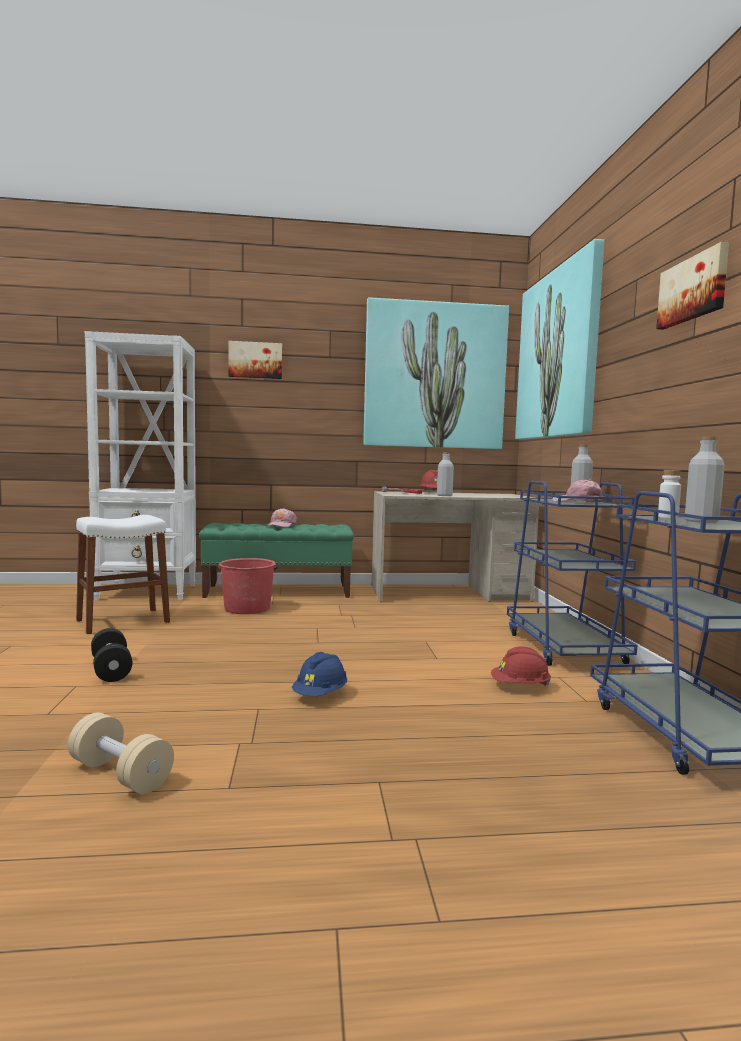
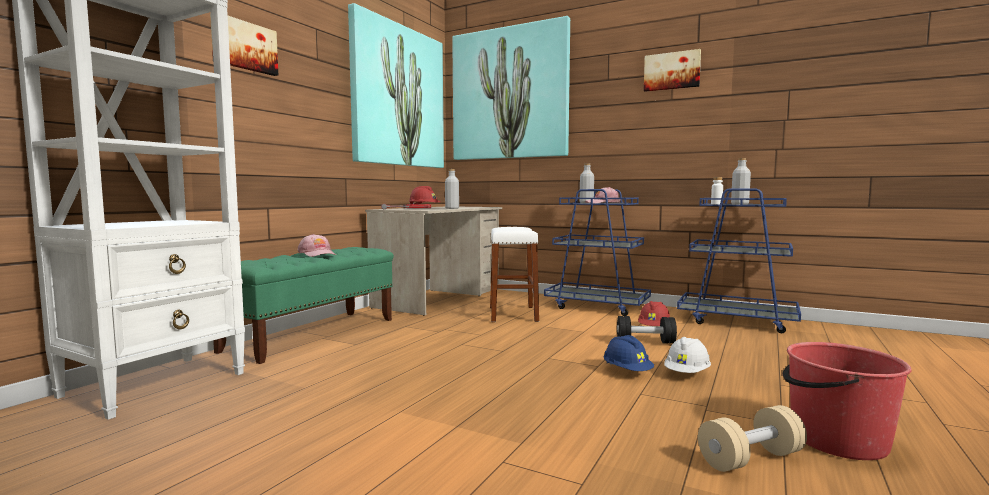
camera: 55 degrees left, 0 degrees up
(111, 669) = (468, 438): black dumbbell -> black dumbbell (645, 342)
(123, 621) = (275, 413): white stool -> white stool (513, 314)
(247, 608) = (349, 354): red bucket -> red bucket (836, 440)
(351, 723) = (687, 374): none -> white hard hat

